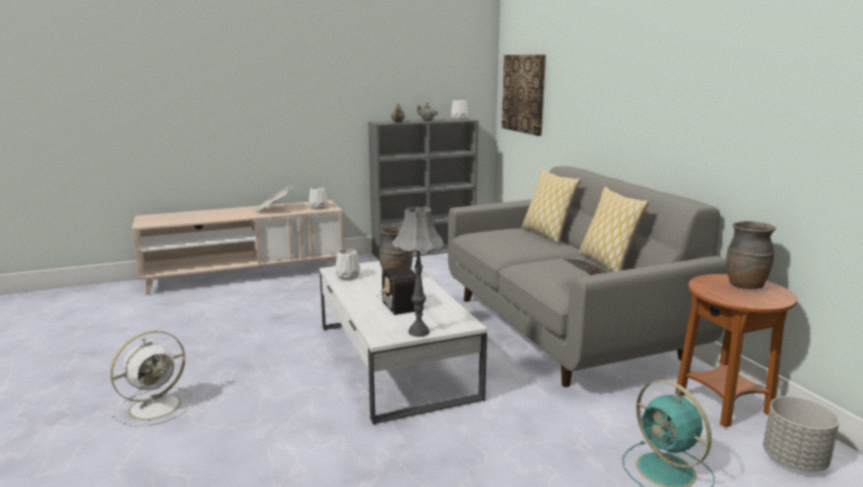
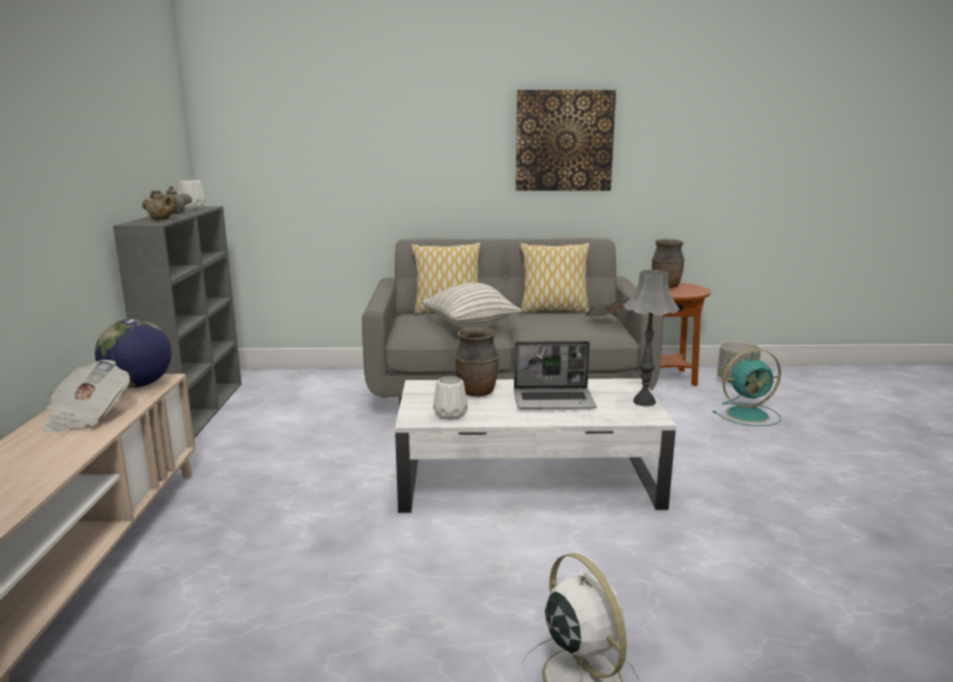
camera: 70 degrees left, 0 degrees up
(318, 207) = (139, 385): white vase -> globe
(398, 301) = (554, 400): radio -> laptop
(506, 245) = (470, 326): none -> pillow
(524, 93) = (272, 165): picture -> picture (564, 141)

